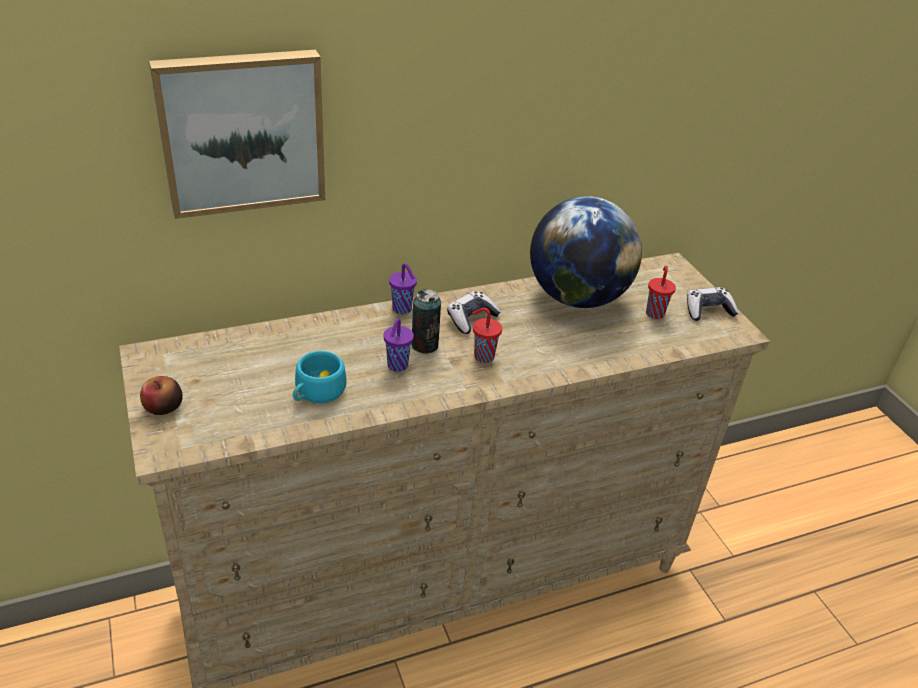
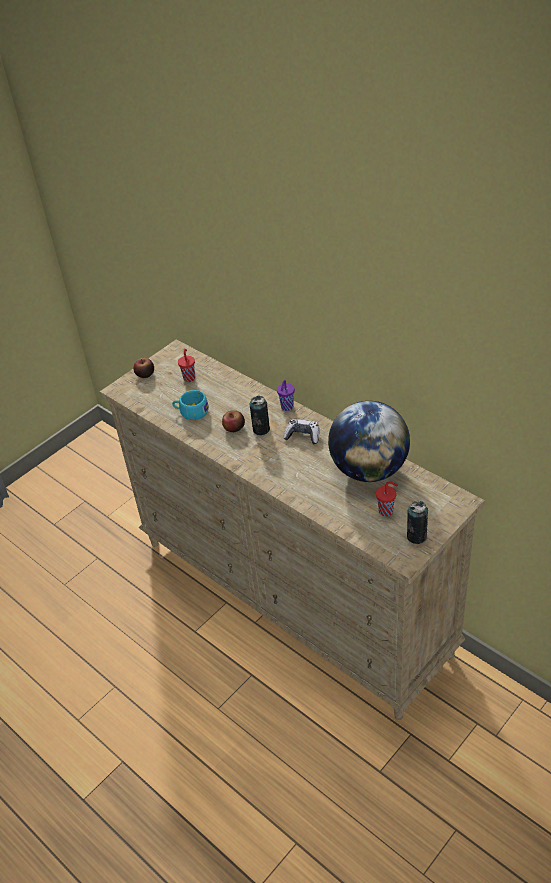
camera: 70 degrees right, 5 degrees up
(242, 131) = (223, 263): picture -> none
(397, 366) = (234, 428): purple cup -> apple
(482, 356) = (270, 454): red cup -> red cup (189, 378)
(708, 311) = (416, 536): game controller -> can

